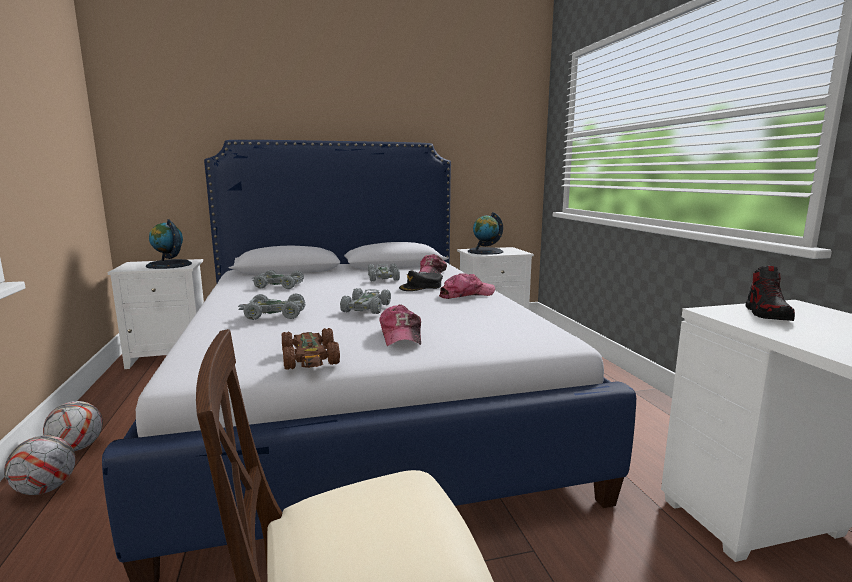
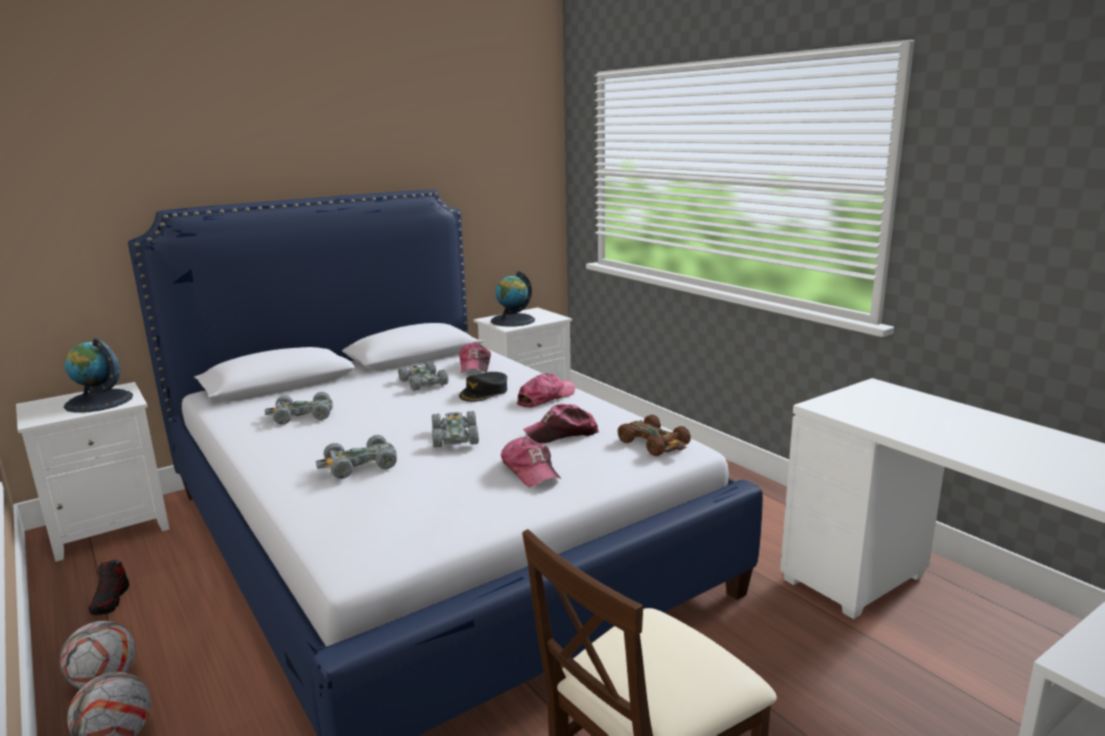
camera: 20 degrees left, 5 degrees up
(310, 358) = (467, 518): brown toy car -> brown toy car (654, 444)
(455, 317) = (562, 433): none -> cap
(767, 314) = (860, 402): shoe -> shoe (110, 600)

